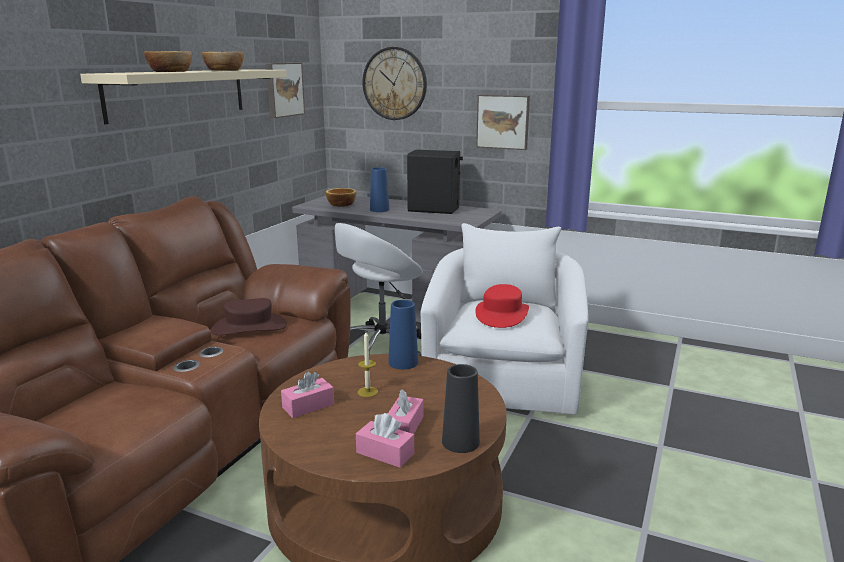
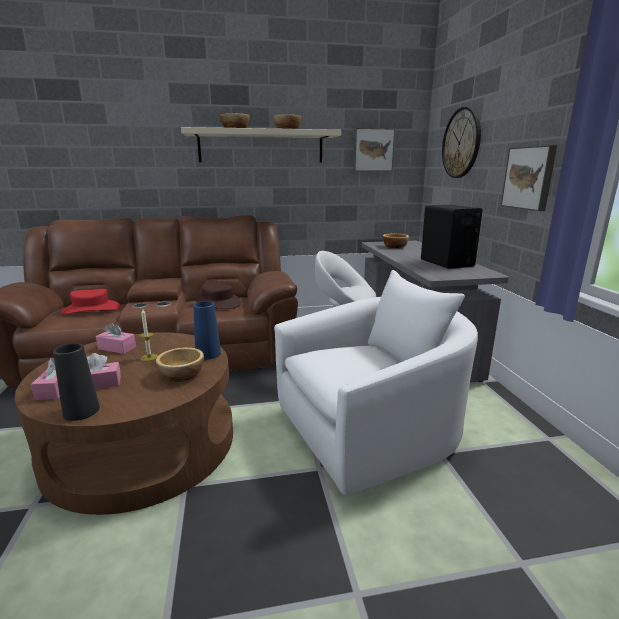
camera: 55 degrees right, 0 degrees up
(379, 210) = (406, 254): blue vase -> none
(438, 382) = (183, 374): none -> bowl
(502, 314) = (346, 360): red hat -> red hat (91, 309)

